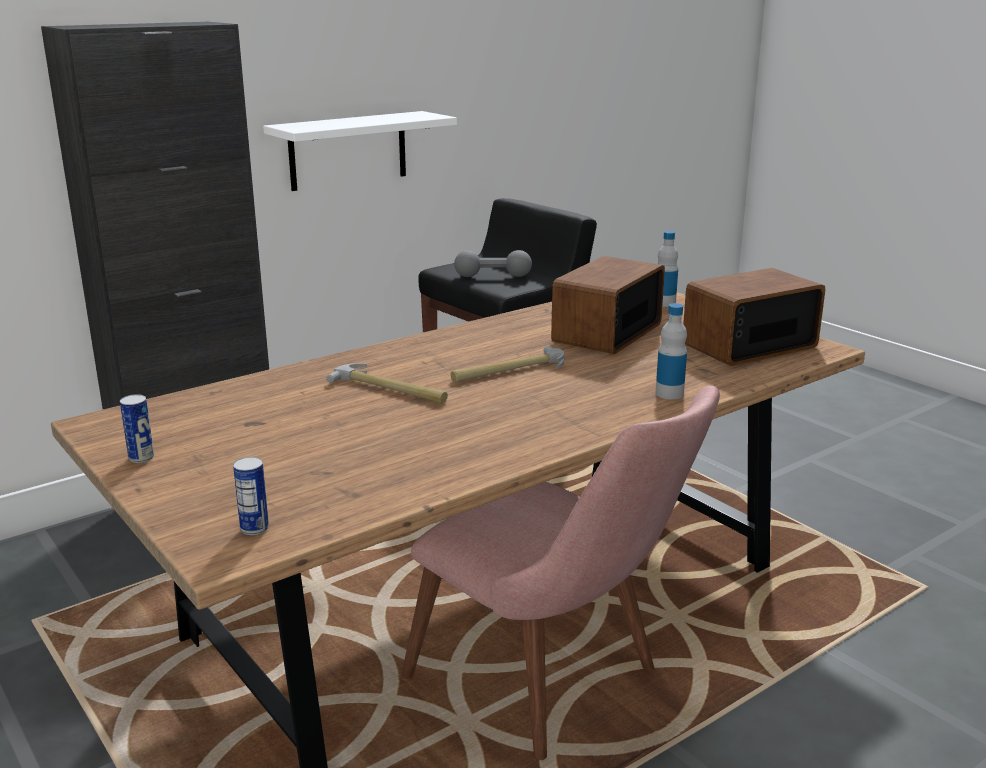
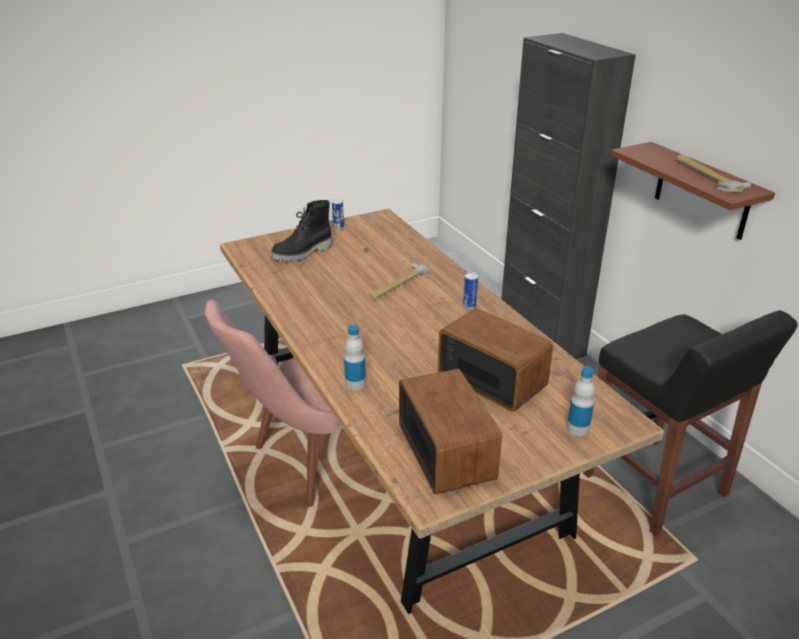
camera: 100 degrees right, 10 degrees up
(254, 528) = (258, 251): can -> can (469, 306)
(268, 477) = (303, 253): none -> black boot
(348, 150) = (702, 191): white shelf -> brown shelf
(493, 276) = (663, 344): grey dumbbell -> none
(509, 370) = (418, 326): hammer -> hammer (707, 176)

